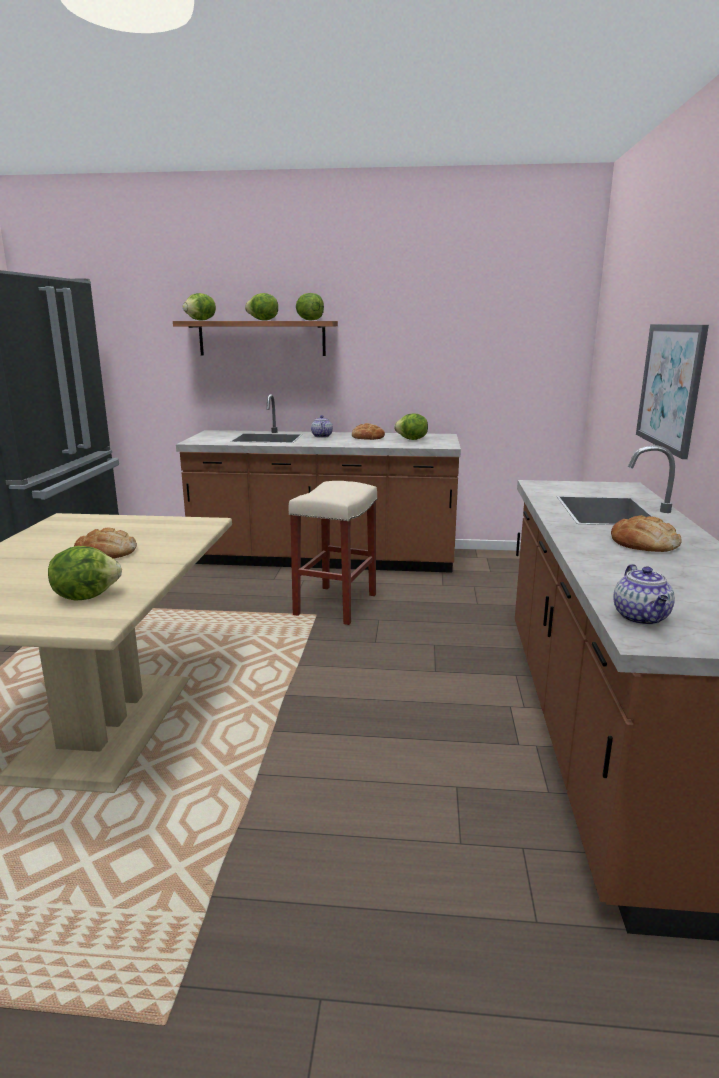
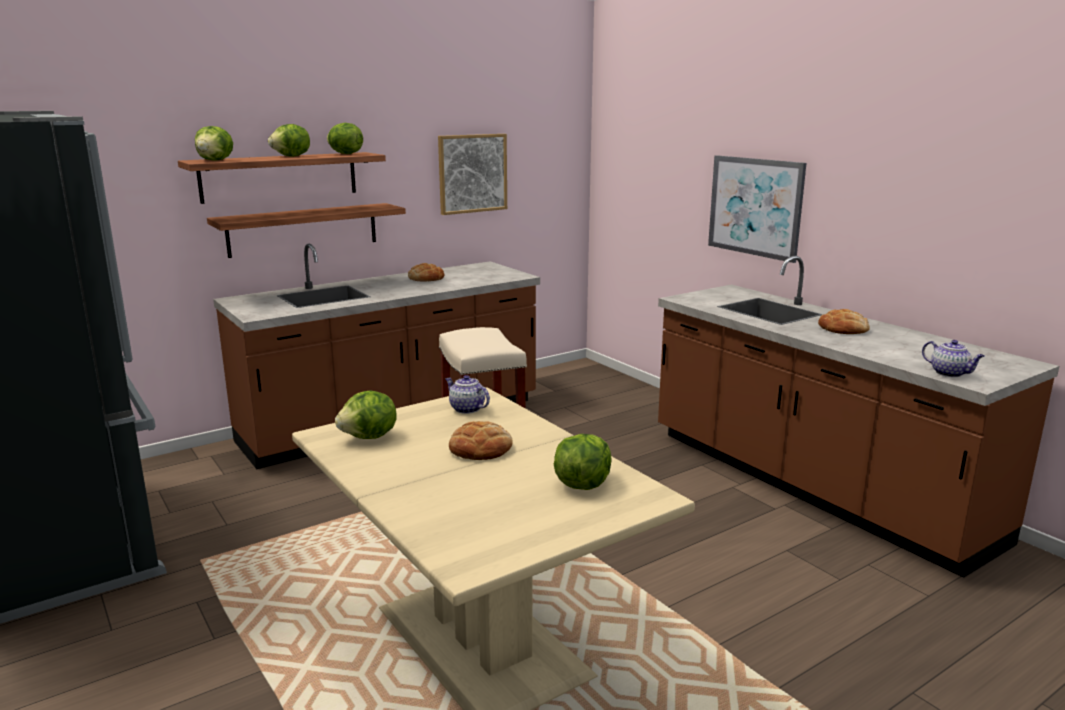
camera: 40 degrees left, 0 degrees up
(279, 384) = (303, 229): none -> shelf
(321, 436) = (376, 284): teapot -> teapot (466, 409)
(411, 440) = (473, 274): lettuce -> lettuce (369, 437)
(444, 346) = (472, 173): none -> picture

